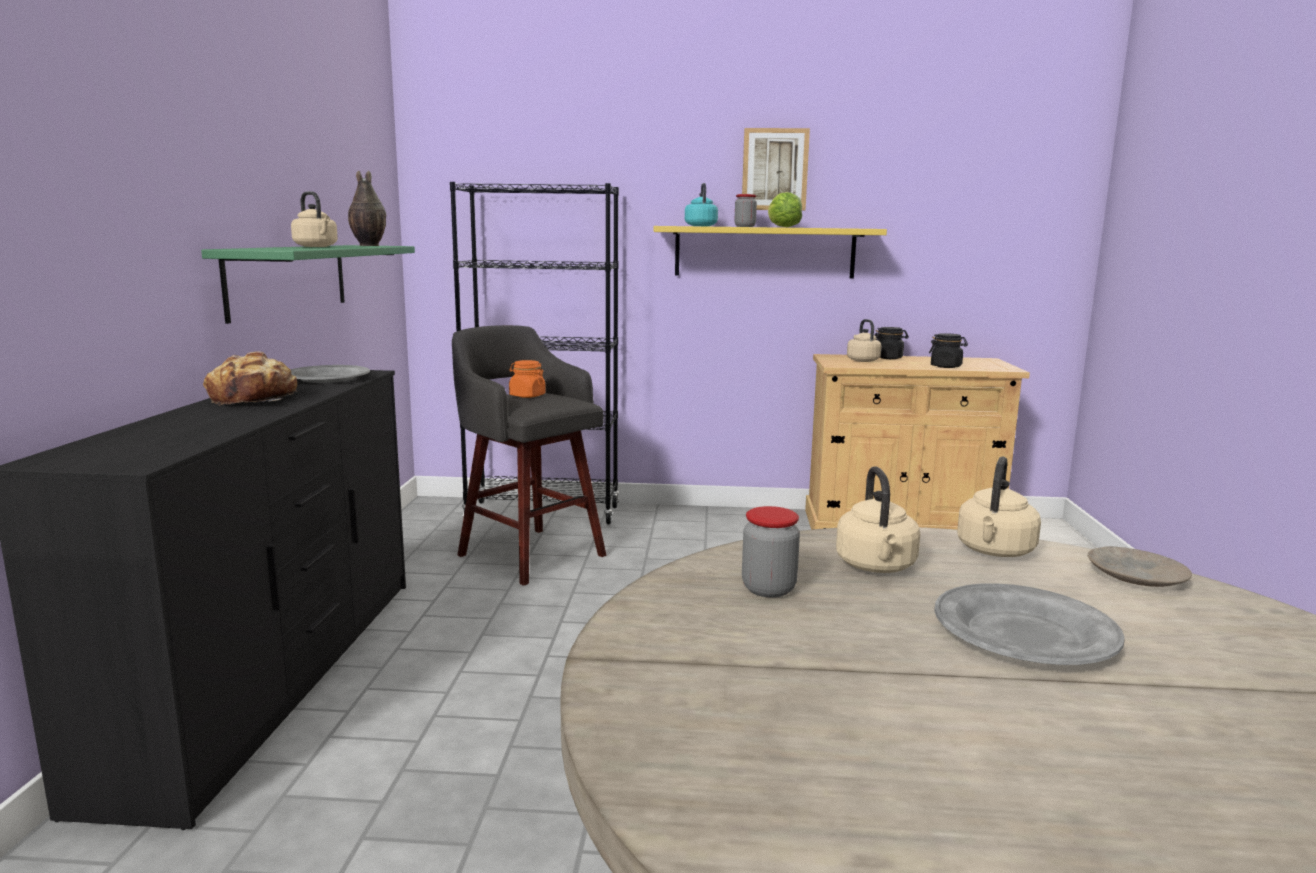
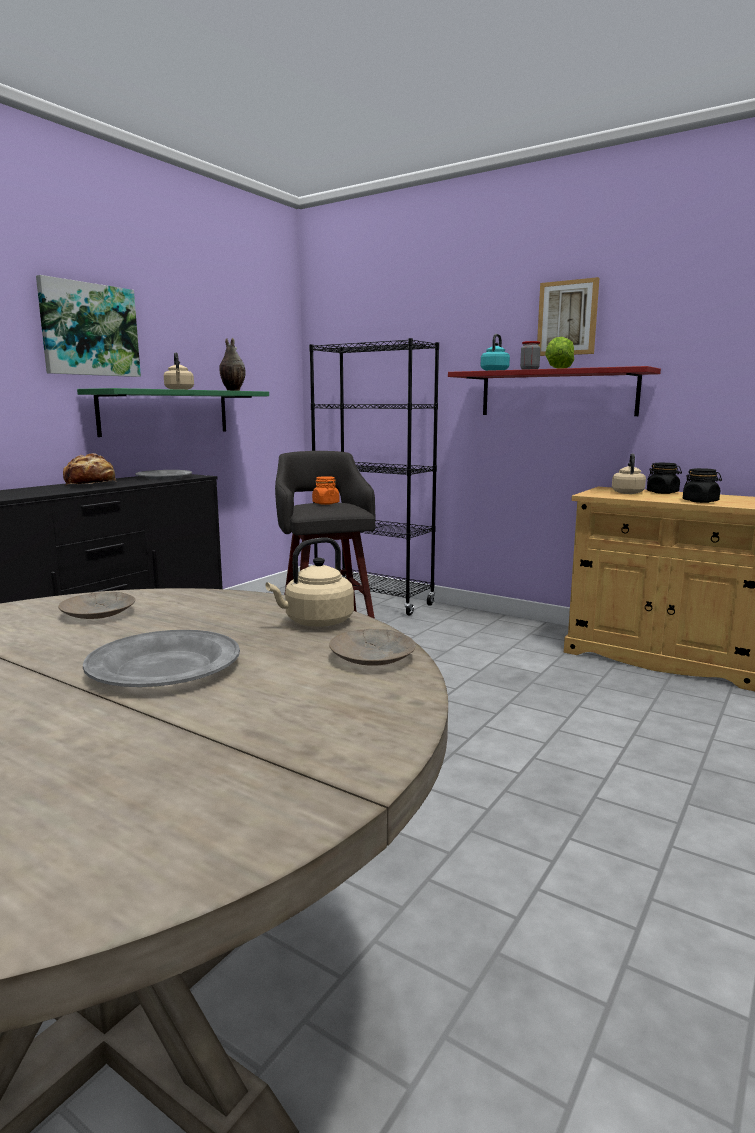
camera: 30 degrees right, 0 degrees up
(209, 156) = (89, 330): none -> picture
(764, 252) = (557, 393): yellow shelf -> red shelf
(768, 589) = (99, 613): jar -> beige plate
(876, 567) = (202, 615): beige kettle -> none

